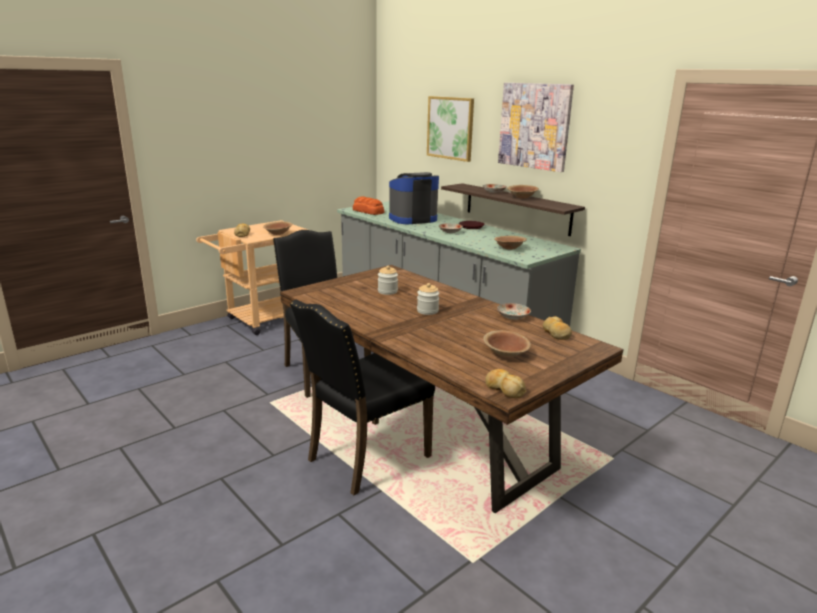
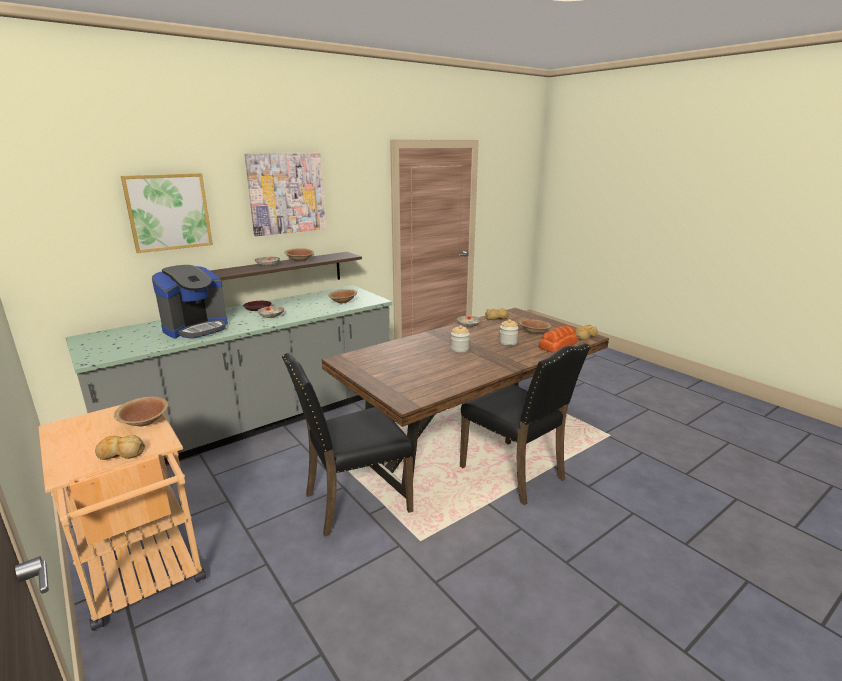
camera: 85 degrees left, 0 degrees up
(368, 211) = (123, 349): bread -> bread (558, 345)
(387, 291) = (409, 362): jar -> jar (508, 342)
(412, 219) = (196, 328): coffee machine -> coffee machine turned 120 degrees counterclockwise

